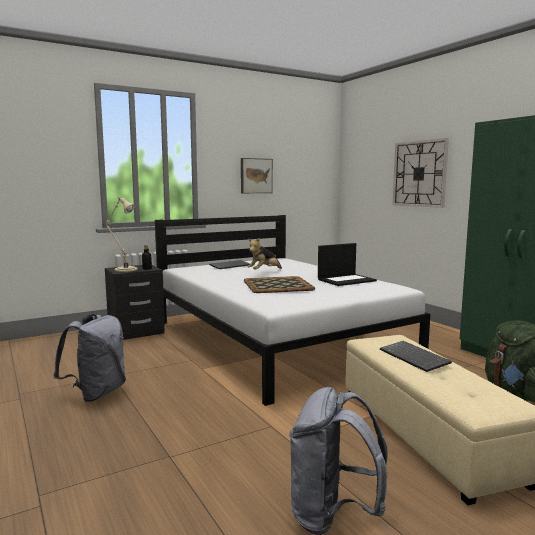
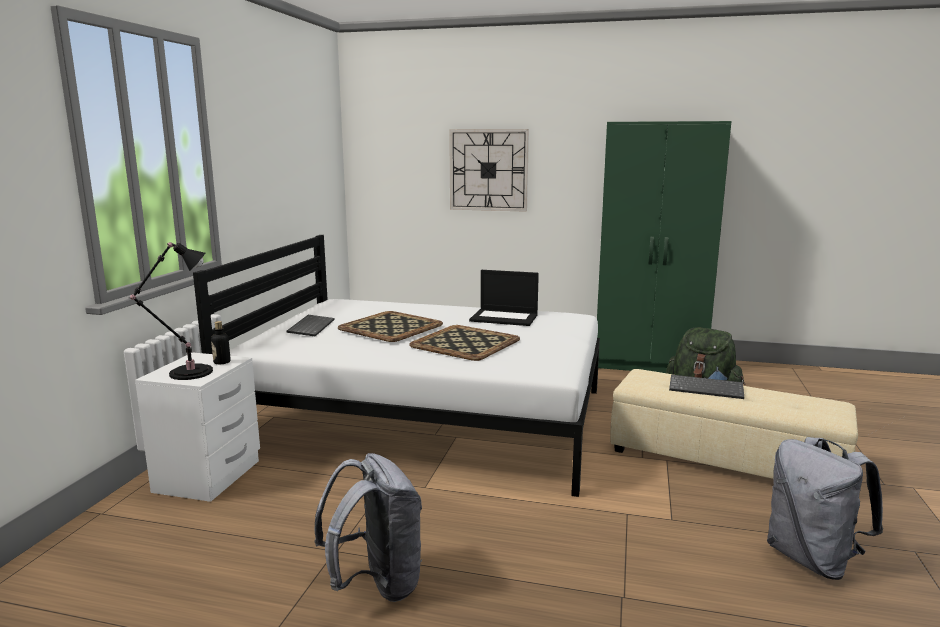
camera: 45 degrees left, 5 degrees up
(124, 269) = (187, 373): beige table lamp -> black table lamp
(136, 332) = (208, 476): black nightstand -> white nightstand
(255, 176) = (273, 177): picture -> none
(264, 271) = (390, 326): plush toy -> tray
(346, 280) = (505, 318): laptop -> laptop turned 90 degrees clockwise

